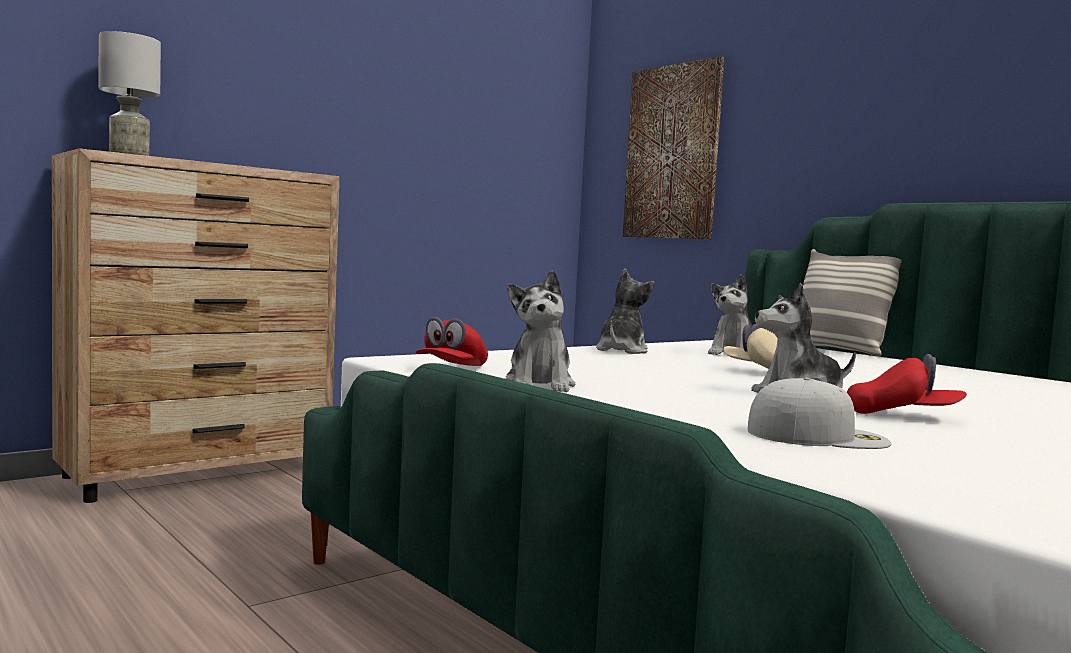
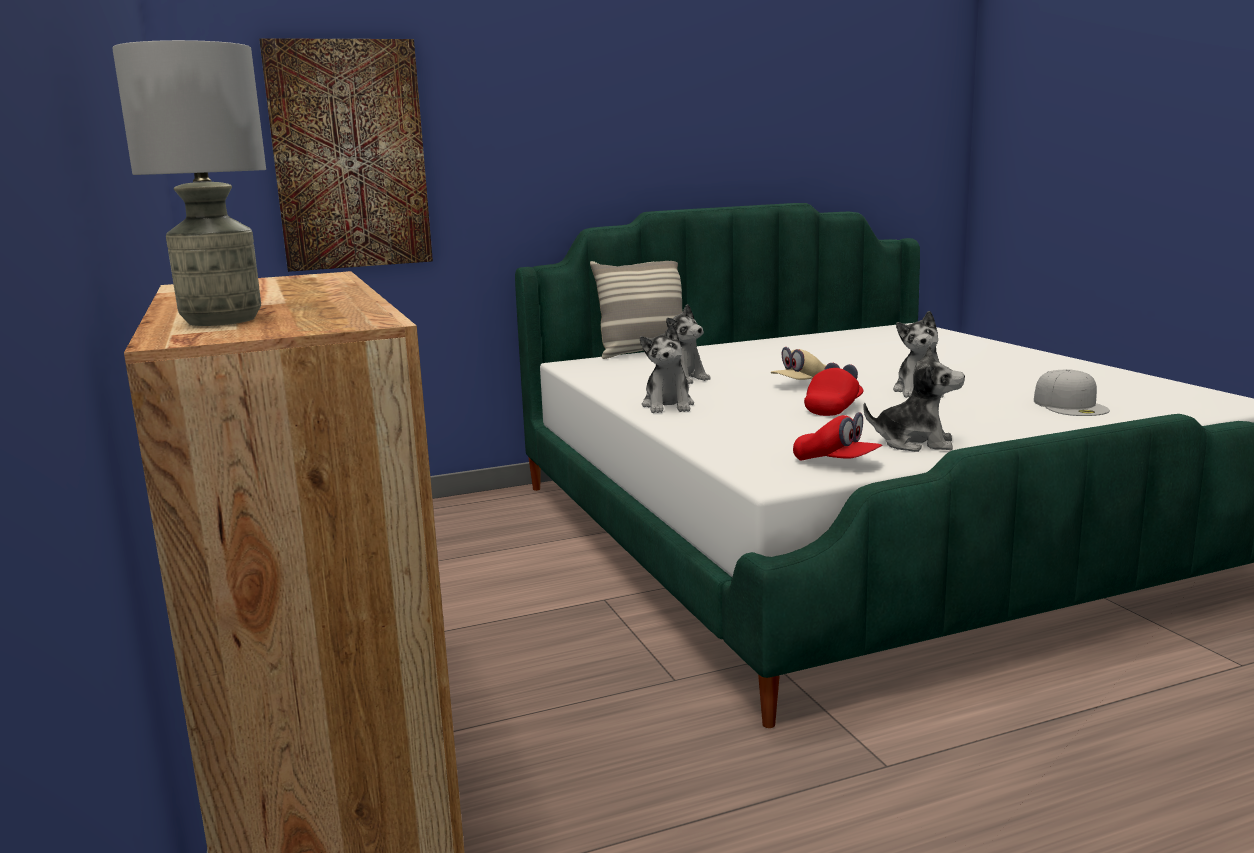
camera: 70 degrees left, 10 degrees up
(621, 351) = (668, 405): plush toy -> plush toy turned 135 degrees counterclockwise
(818, 436) = (1071, 405): white cap -> white cap turned 150 degrees clockwise
(902, 416) = (983, 383): red cap -> red cap (834, 408)

